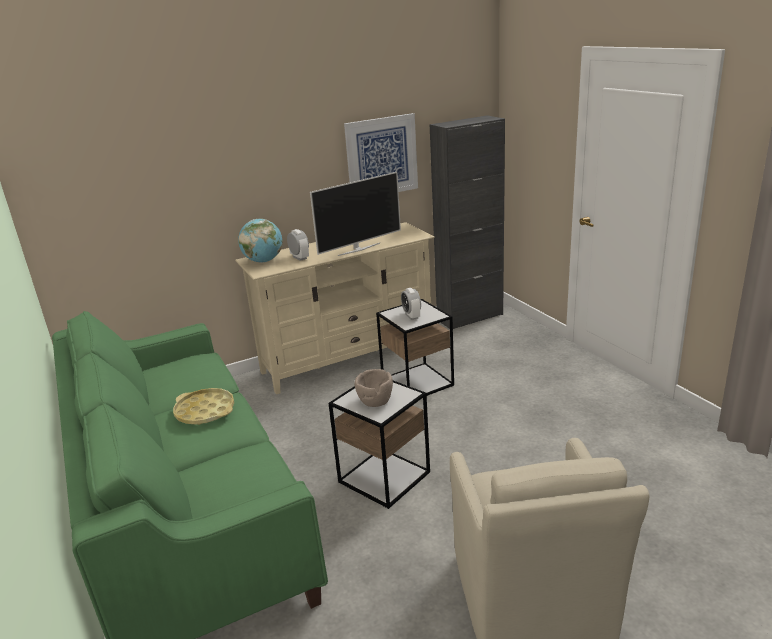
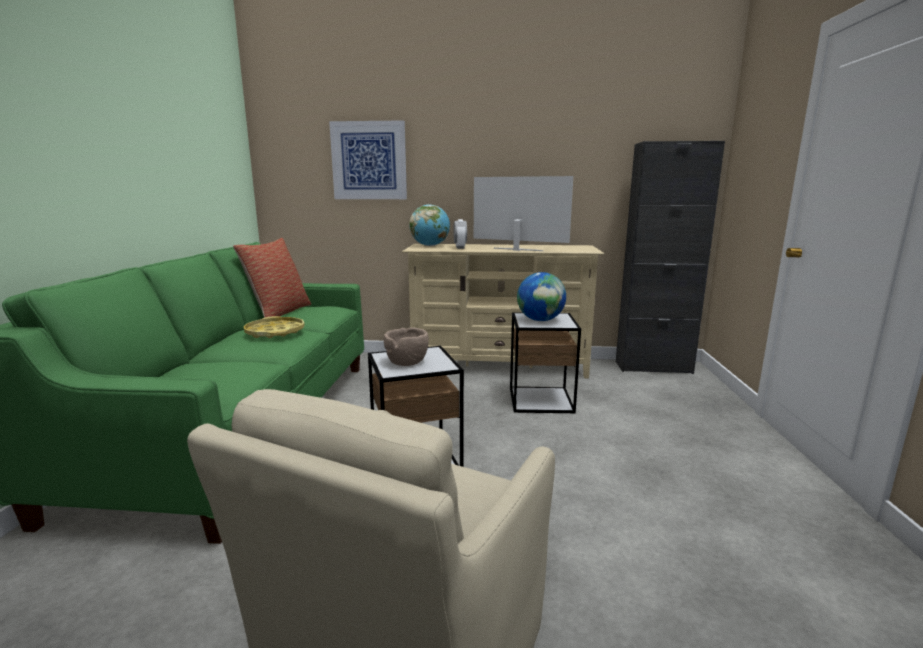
camera: 30 degrees right, 10 degrees down
(149, 384) = (279, 312): none -> pillow
(358, 249) = (517, 250): television -> television turned 150 degrees counterclockwise
(381, 156) = (576, 172): picture -> picture (369, 161)
(411, 316) = (540, 320): alarm clock -> globe

